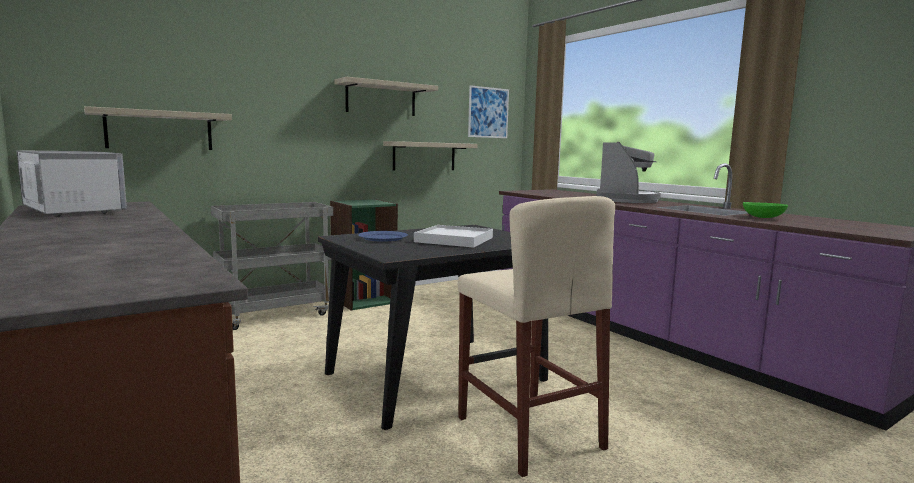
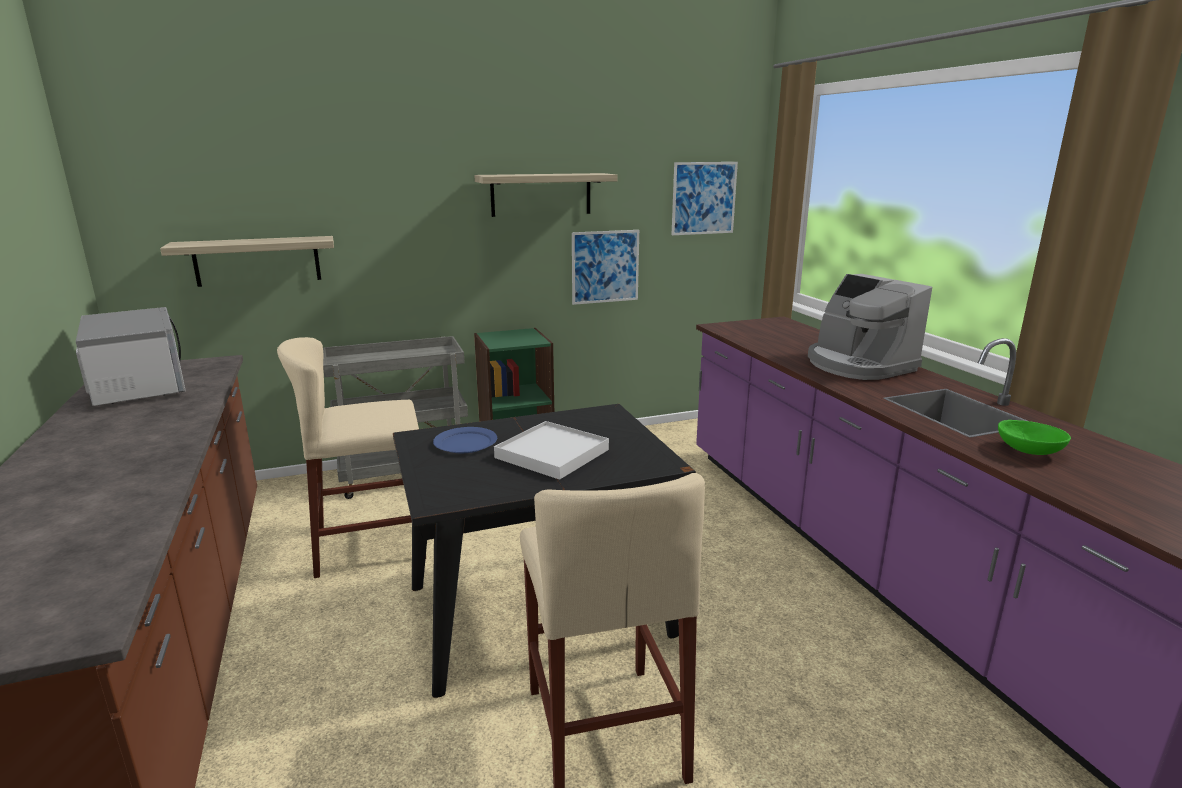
camera: 15 degrees right, 10 degrees up
(272, 353) = (371, 544): none -> beige stool
(424, 156) = (605, 267): shelf -> picture
(625, 200) = (858, 365): coffee machine -> coffee machine turned 120 degrees clockwise

